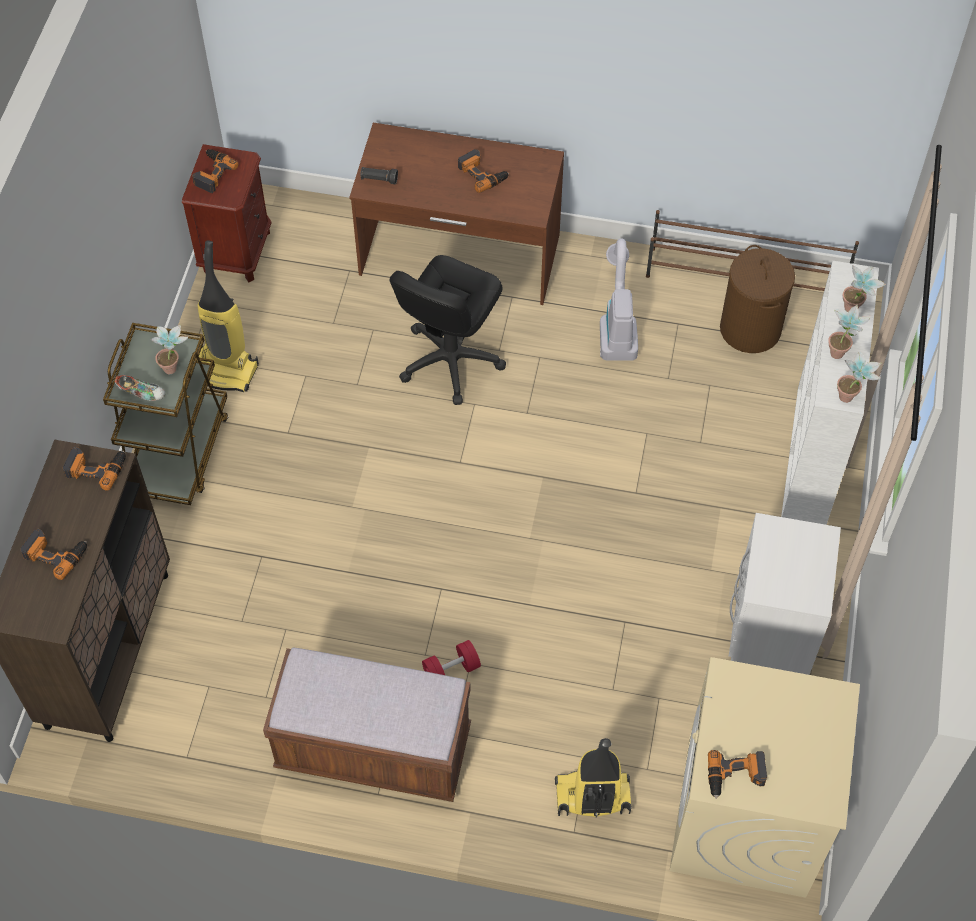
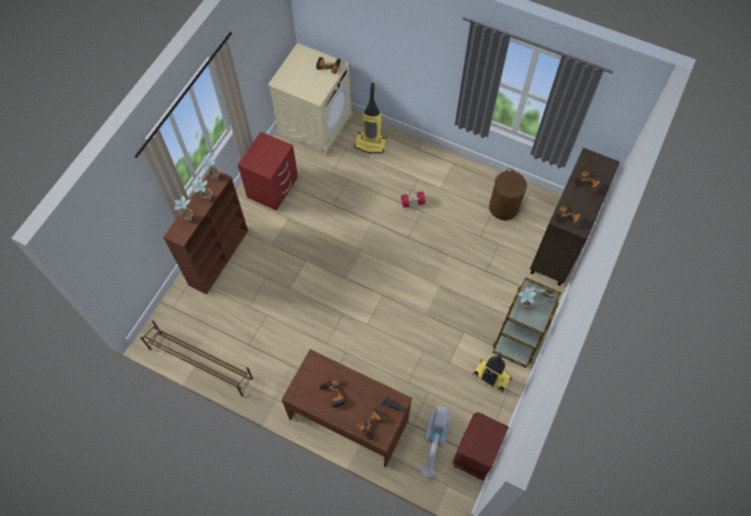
camera: 165 degrees left, 5 degrees up
(212, 173) = (488, 442): power drill -> power drill (373, 425)
(373, 749) = (452, 180): brown bench -> none
(450, 360) = (372, 352): black office chair -> none
(616, 323) = (280, 353): vacuum cleaner -> vacuum cleaner (435, 441)
(750, 329) = (213, 332): brown laundry basket -> brown laundry basket (503, 207)
(771, 628) = (273, 188): white nightstand -> red nightstand
(811, 459) = (219, 256): white bookcase -> brown bookcase

